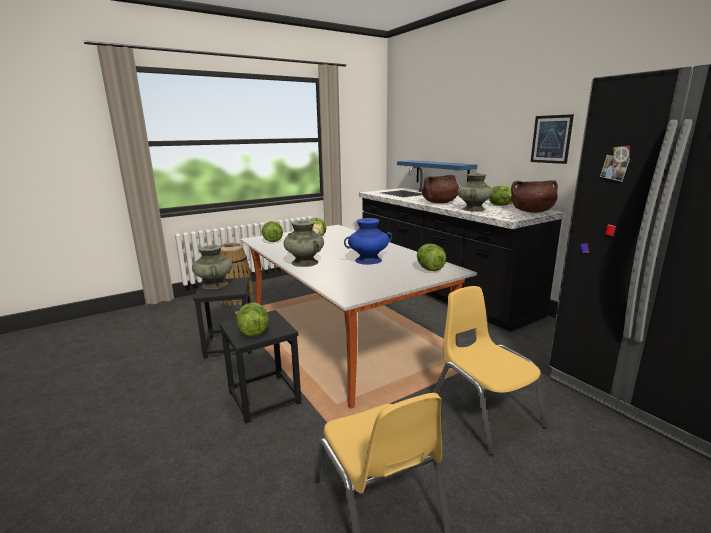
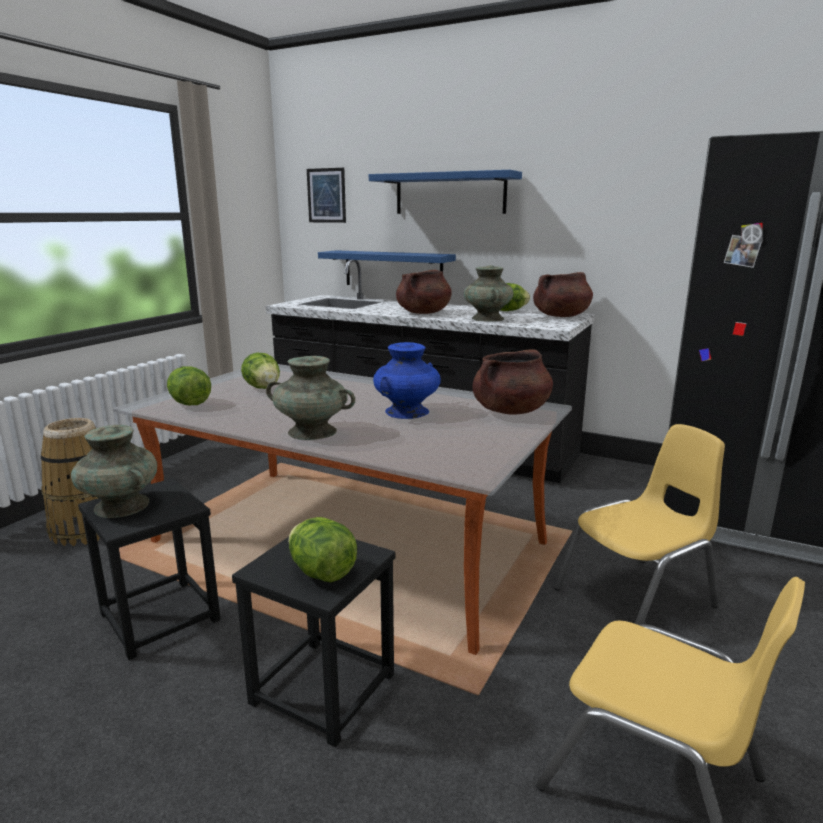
camera: 30 degrees left, 0 degrees up
(429, 269) = (510, 411): lettuce -> brown cooking pot
(476, 123) = (450, 194): none -> blue shelf
(484, 413) = (636, 599): yellow chair -> yellow chair turned 120 degrees clockwise
(551, 139) = (569, 217): picture -> picture (326, 195)

